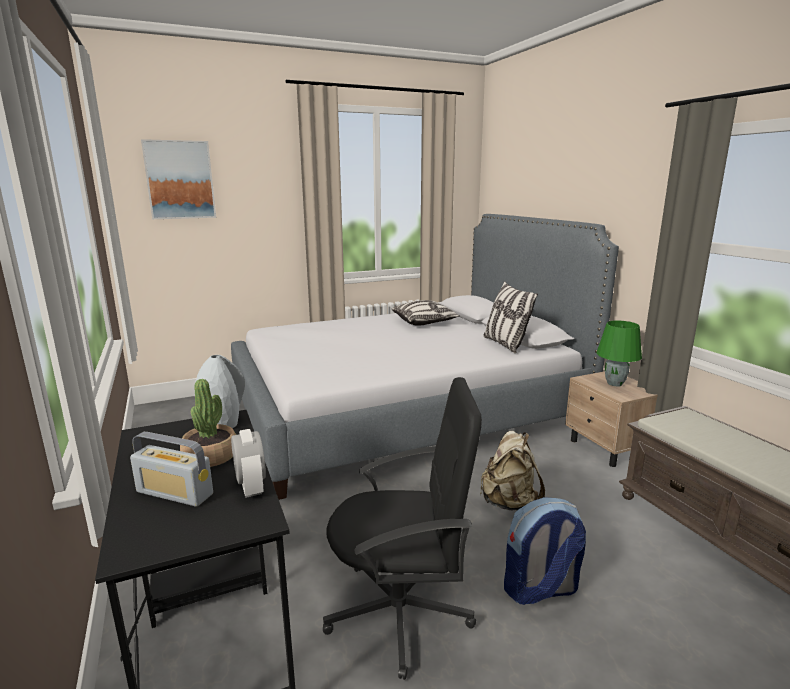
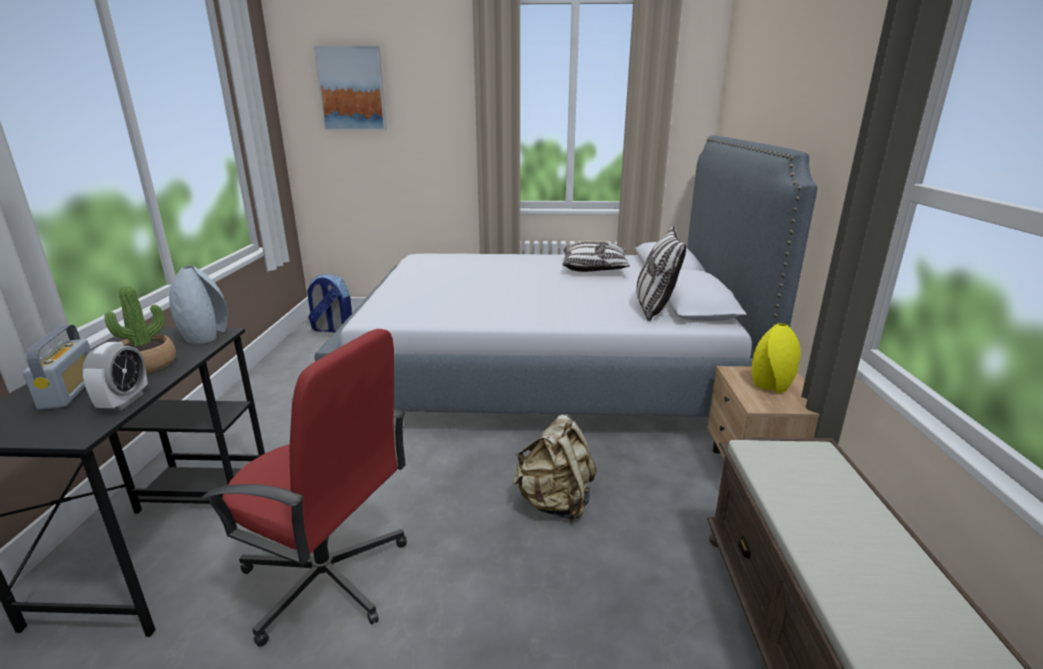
camera: 25 degrees right, 5 degrees up
(175, 493) = (69, 391): radio -> radio turned 150 degrees counterclockwise
(401, 611) = (327, 578): black office chair -> red office chair
(540, 590) = (485, 614): backpack -> backpack (332, 329)
(615, 384) = (771, 386): green table lamp -> yellow vase

